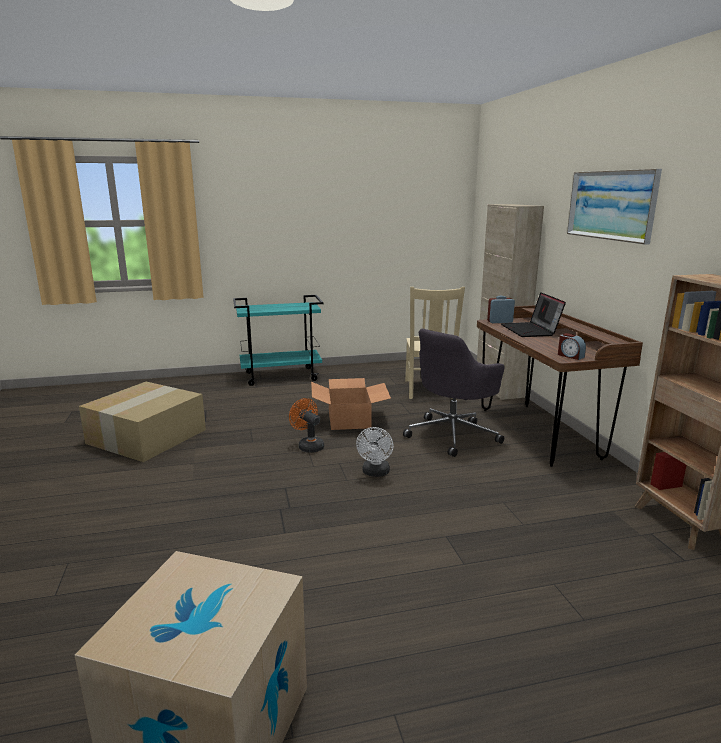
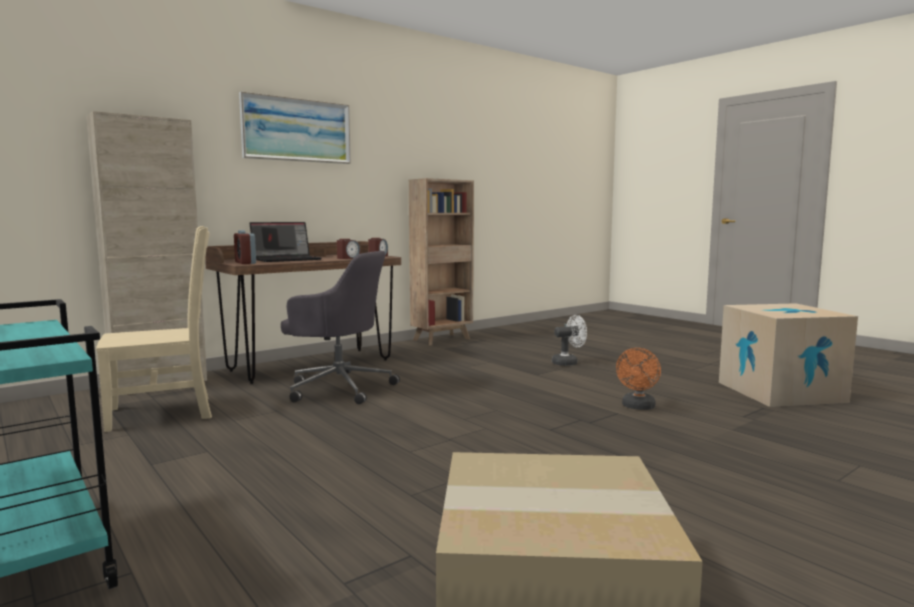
camera: 115 degrees left, 10 degrees down
(308, 446) = (435, 441): orange fan -> orange fan (638, 407)
(350, 420) = (321, 436): cardboard box -> none
(375, 473) = (467, 402): white fan -> white fan (568, 362)
(544, 345) = (348, 258): none -> alarm clock

